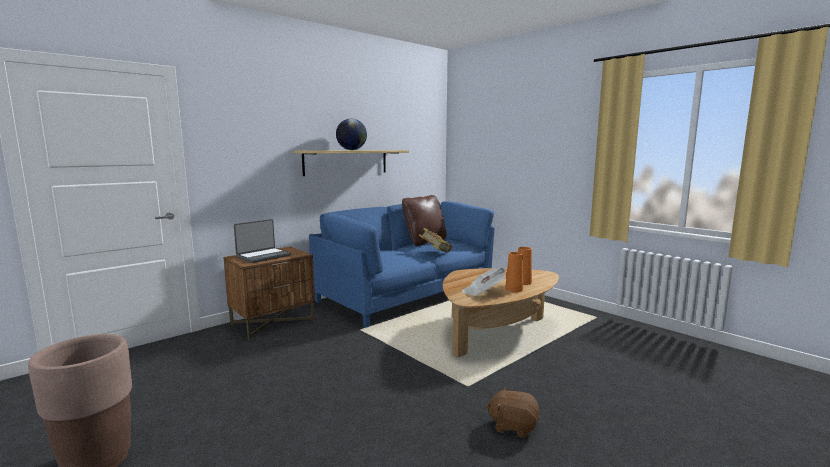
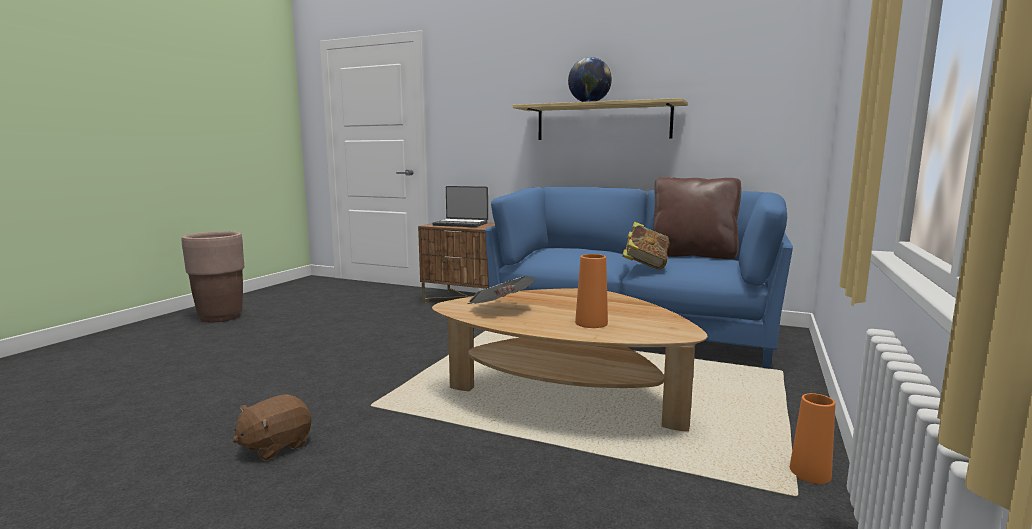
camera: 65 degrees right, 0 degrees up
(513, 426) = (275, 446): brown plush toy -> brown plush toy turned 135 degrees counterclockwise
(514, 289) = (541, 321): orange vase -> orange vase (810, 473)

